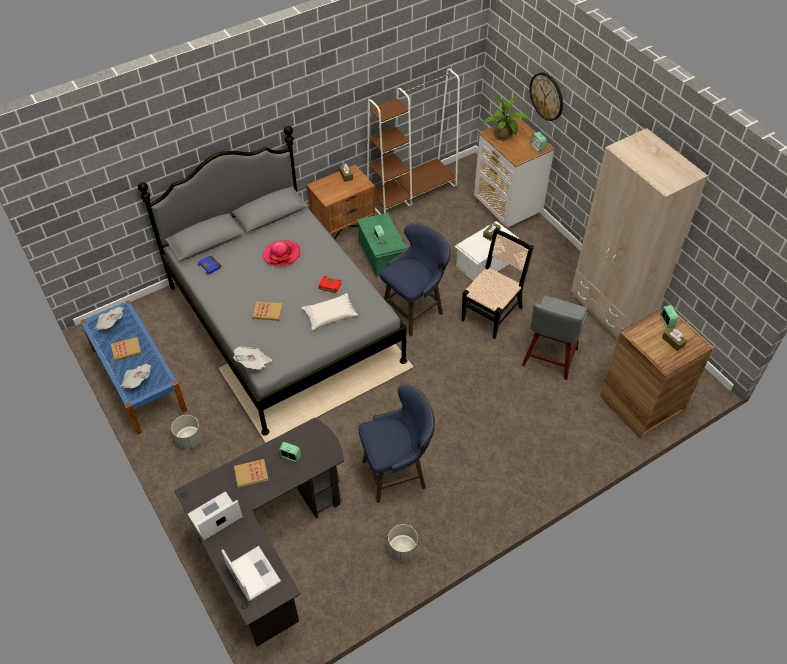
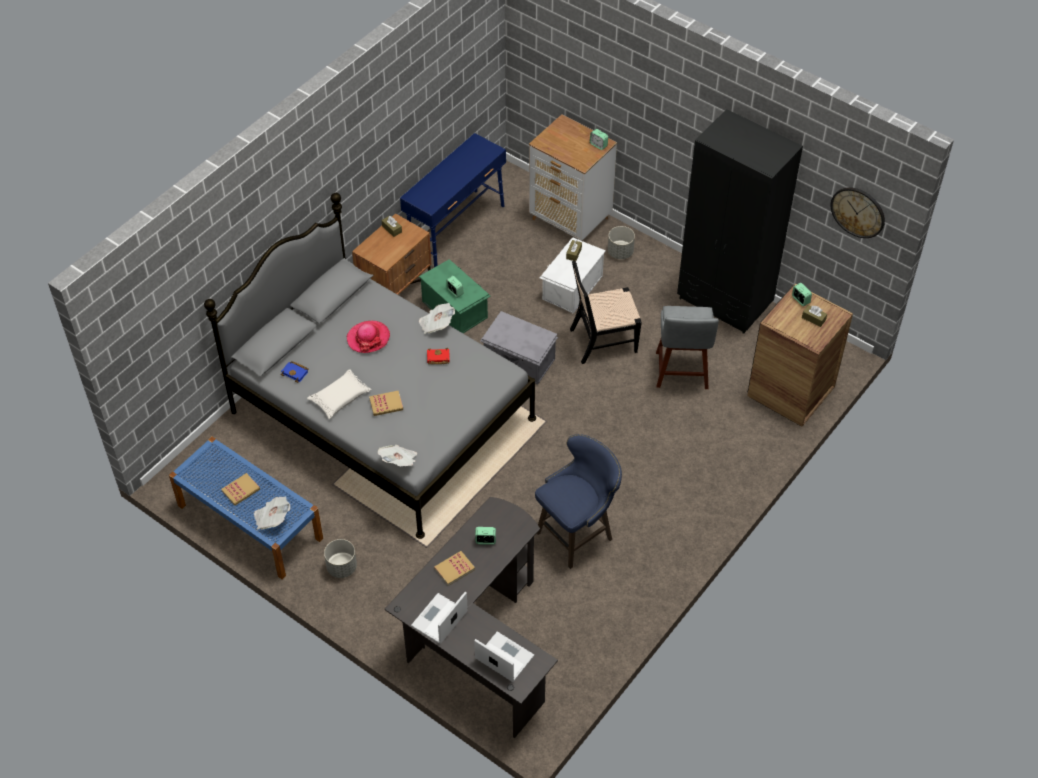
camera: 20 degrees left, 0 degrees up
(111, 323) = (207, 467): newspaper -> newspaper (436, 324)
(330, 314) = (453, 388): white pillow -> white pillow (340, 397)
(403, 550) = (616, 604): grey planter -> grey planter (620, 252)
(412, 194) = (456, 229): brown clothes rack -> blue console table
(414, 311) = (519, 361): blue stool -> grey storage box
(492, 314) = (603, 341): chair -> chair turned 120 degrees counterclockwise
(504, 136) = (558, 141): potted plant -> none
(547, 96) = (597, 89): wall clock -> wall clock (858, 212)
(611, 310) = (725, 302): beige wardrobe -> black wardrobe

